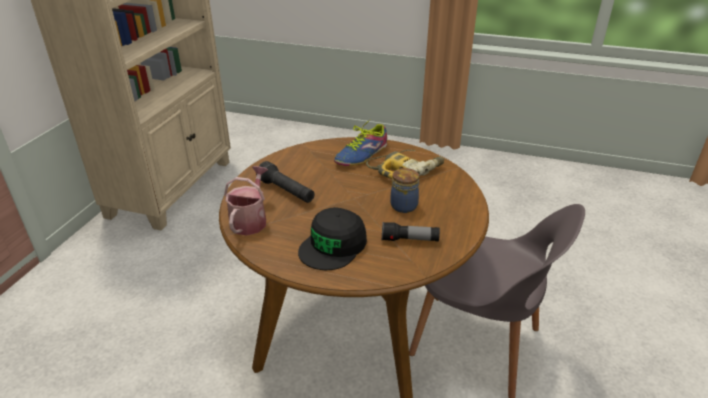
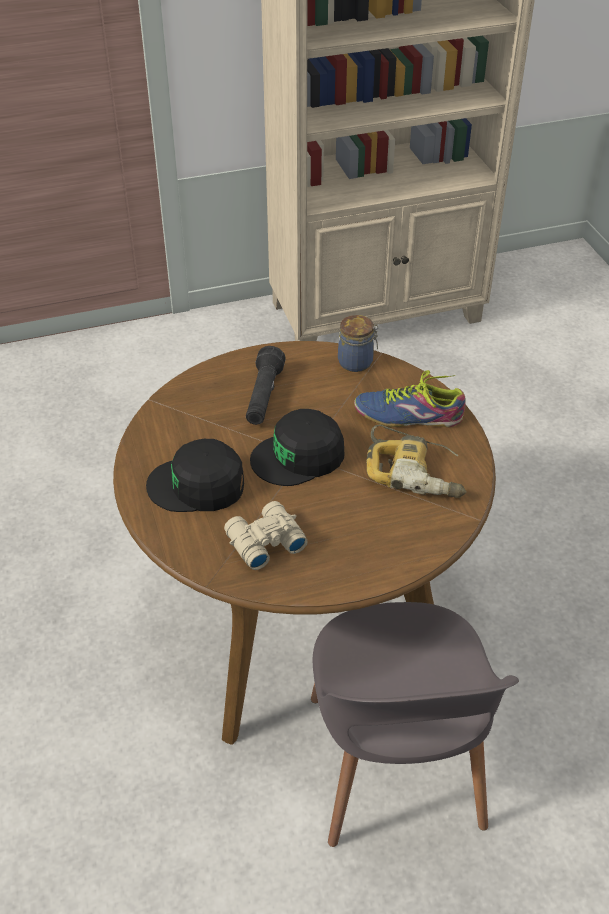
camera: 55 degrees right, 10 degrees up
(250, 220) = (187, 400): watering can -> none
(352, 200) = (299, 456): none -> black cap
(404, 205) = (331, 506): jar -> jar (357, 362)
(409, 240) = (263, 542): flashlight -> beige binoculars

